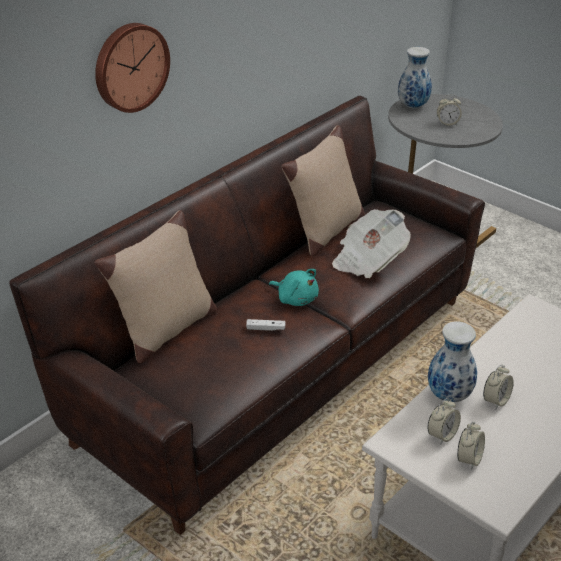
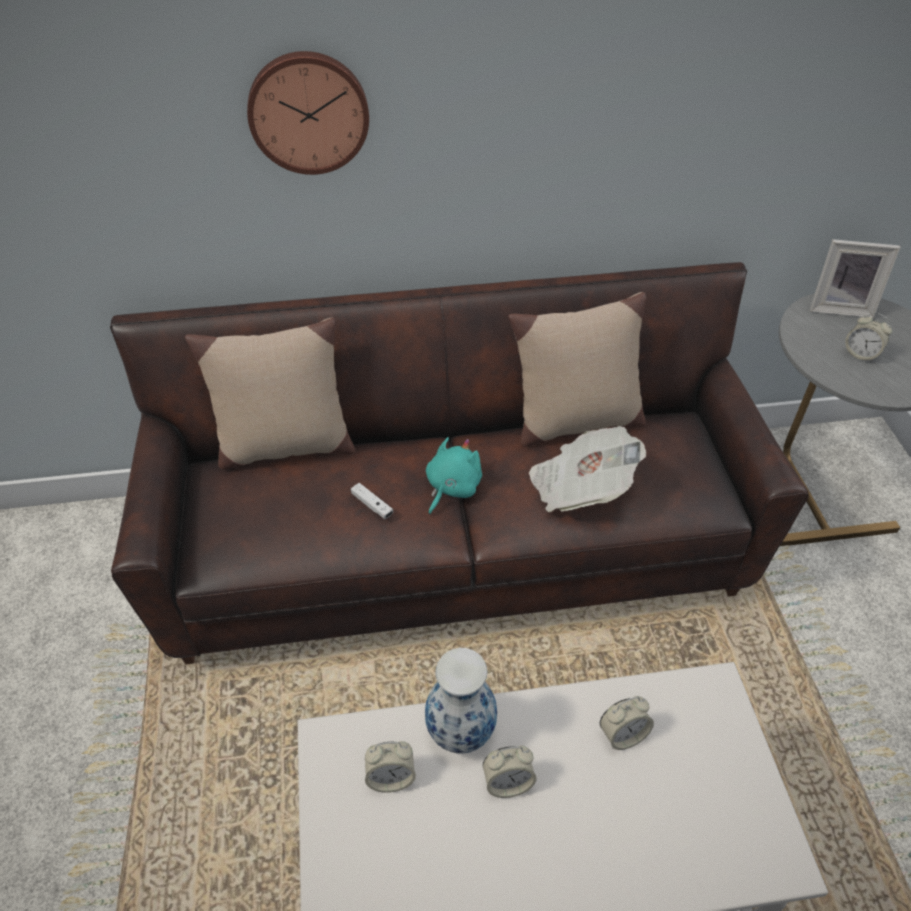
camera: 40 degrees right, 10 degrees up
(296, 298) = (451, 487): turquoise plush toy -> turquoise plush toy turned 135 degrees counterclockwise
(412, 106) = (839, 307): vase -> picture frame
(469, 459) = (382, 835): alarm clock -> alarm clock (622, 734)

